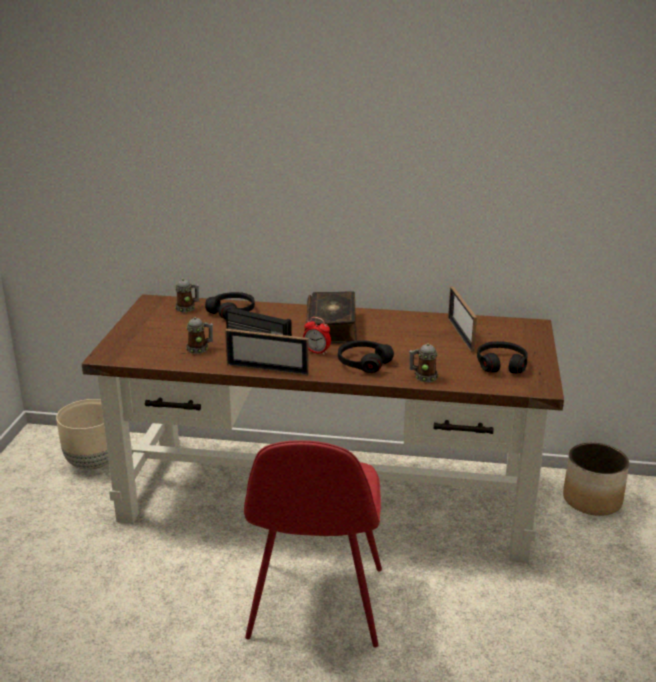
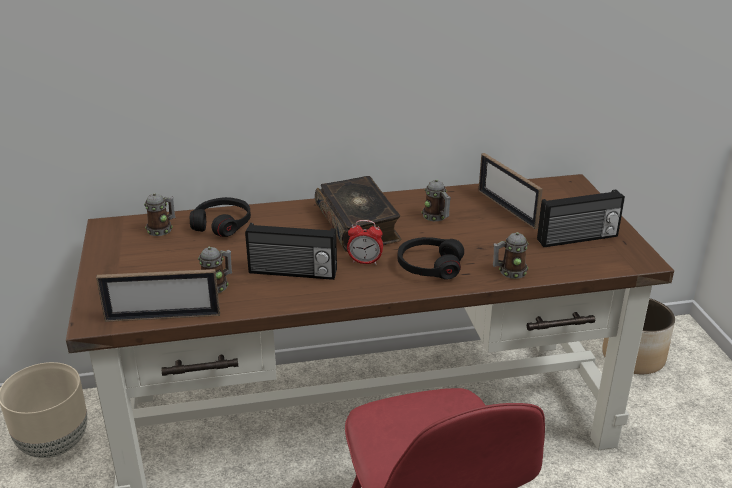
camera: 20 degrees left, 5 degrees up
(267, 369) = (322, 298): picture frame -> picture frame (162, 317)
(397, 332) = (436, 217): none -> mug
(501, 364) = (578, 239): black headphones -> radio

